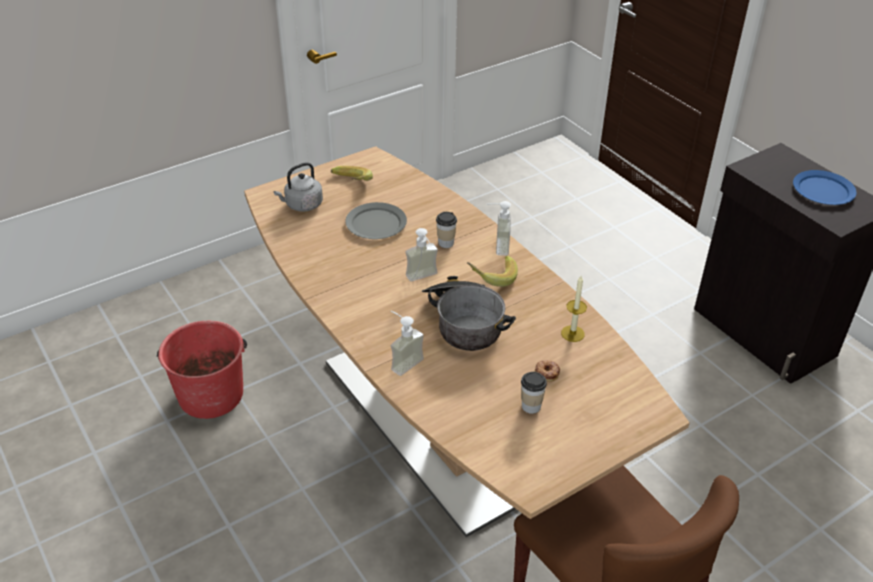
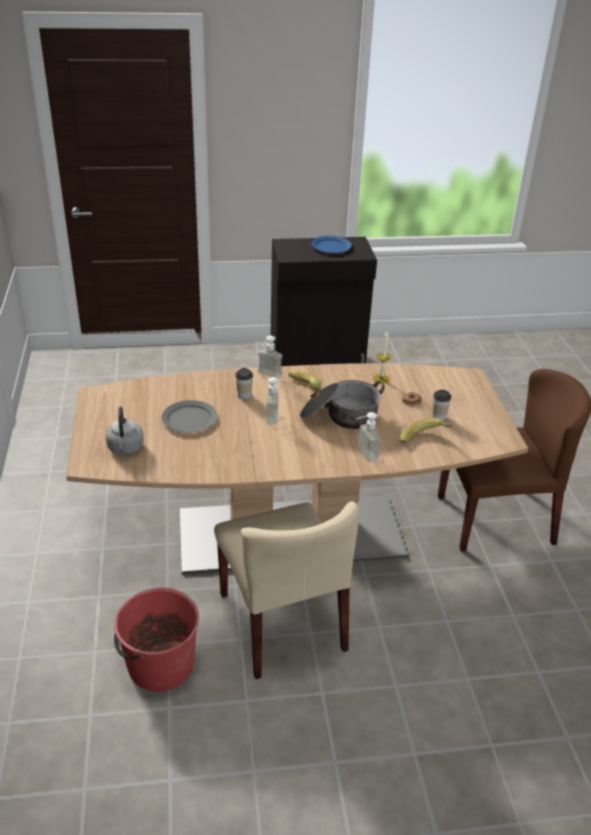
camera: 65 degrees left, 5 degrees down
(304, 461) = (282, 622): none -> beige chair
(350, 185) = (123, 416): banana -> banana (424, 441)

